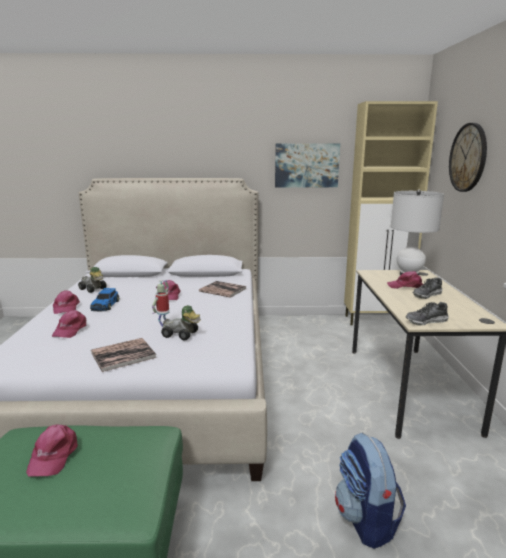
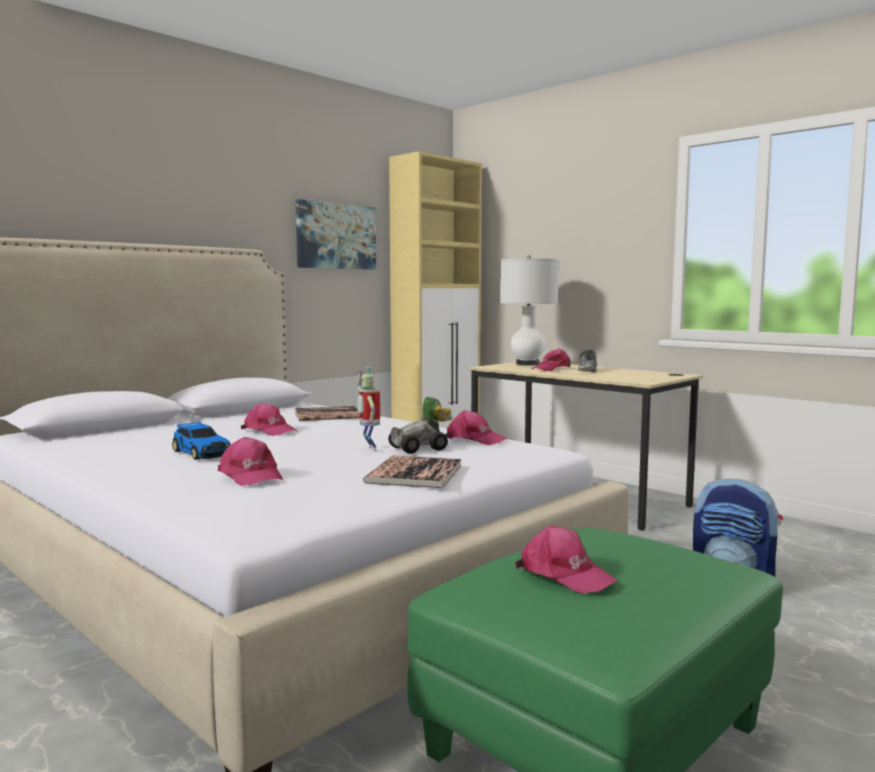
camera: 45 degrees left, 10 degrees down
(65, 307) = (132, 468): pink cap -> pink cap (474, 439)
(93, 289) = (102, 448): toy car -> none
(426, 321) = (644, 380): shoe -> none
(468, 158) = (555, 223): wall clock -> none

